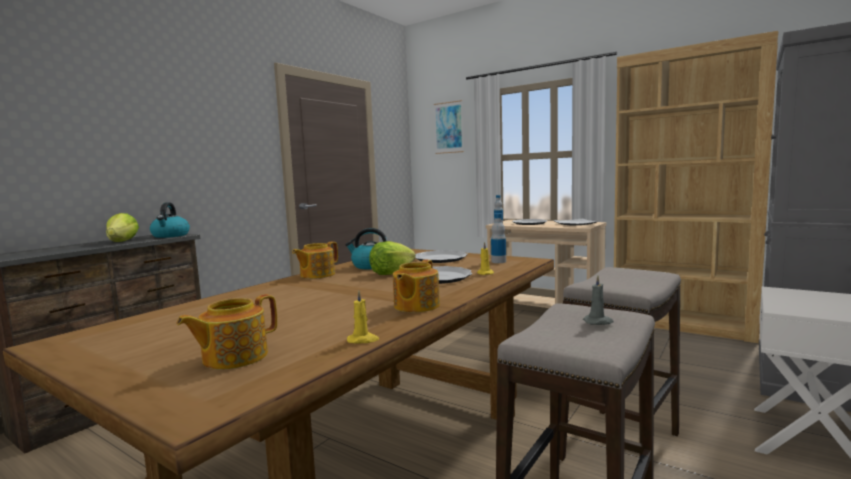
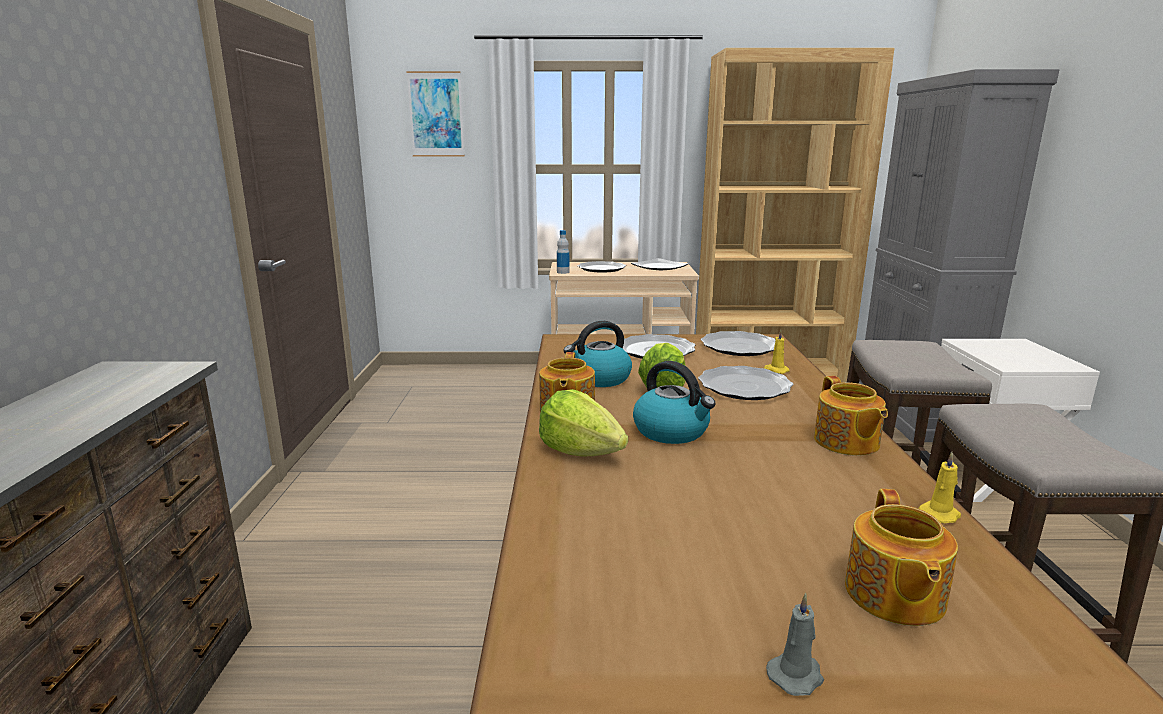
camera: 35 degrees left, 10 degrees up
(122, 241) = (78, 411): lettuce -> lettuce (580, 451)
(170, 236) = (154, 374): kettle -> kettle (672, 431)
(498, 261) = (738, 347): bottle -> plate
(598, 322) = (1039, 424): grey candle -> grey candle (796, 675)

